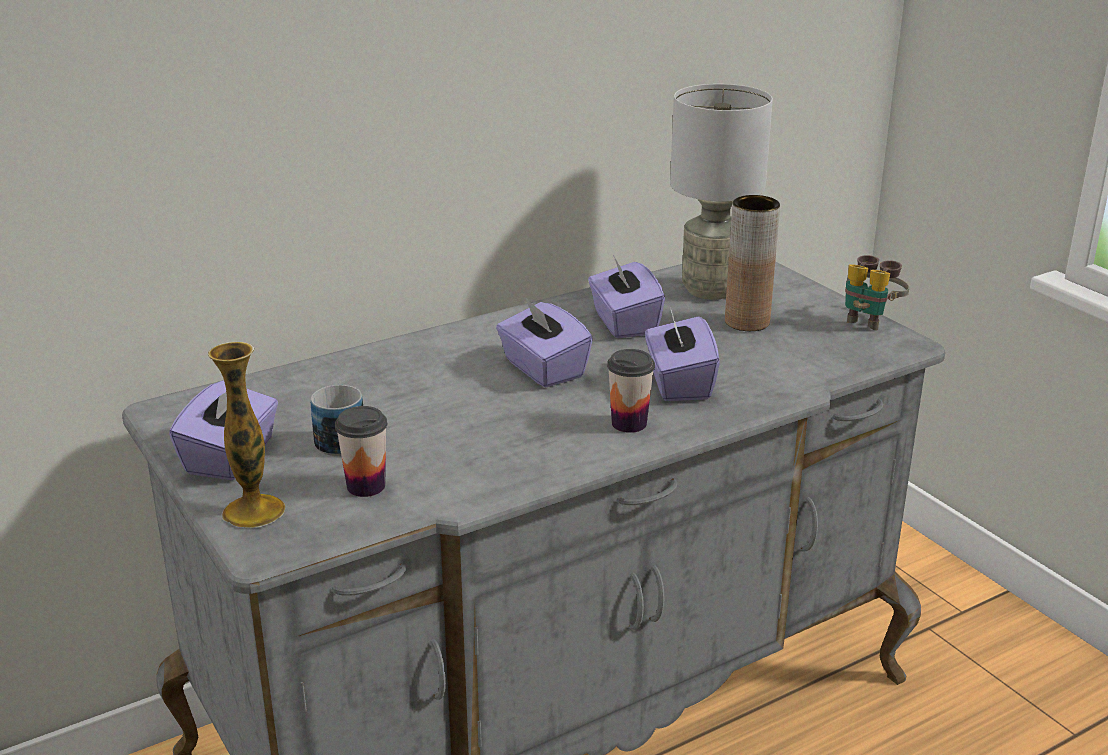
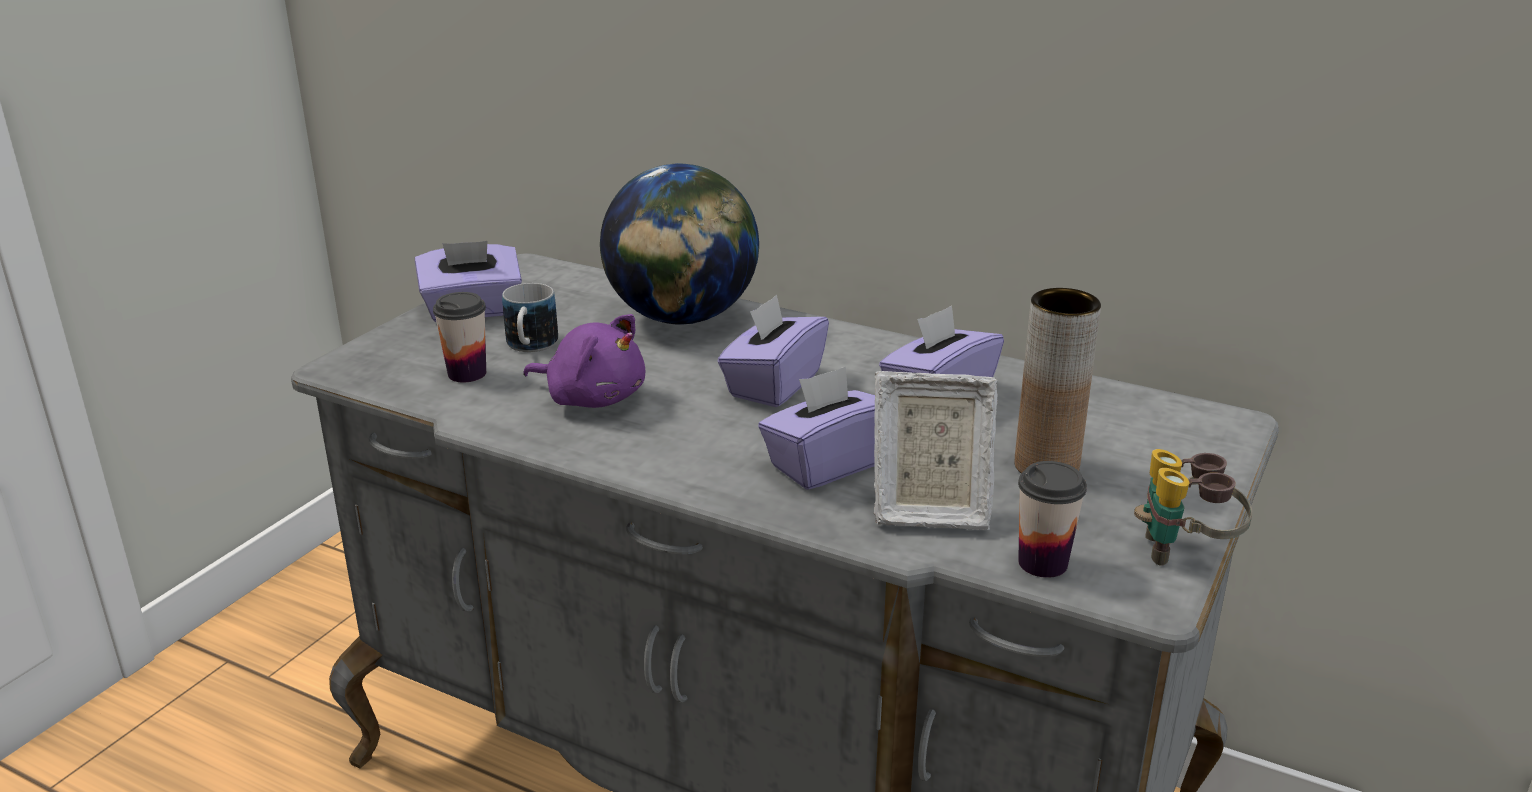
camera: 60 degrees right, 0 degrees up
(254, 511) = (394, 345): vase -> none
(383, 372) = (682, 318): none -> globe
(482, 441) = (592, 398): none -> purple plush toy
(629, 423) = (702, 460): cup -> cup (1042, 563)
(712, 289) = (1106, 423): grey table lamp -> none
(766, 370) = (928, 510): none -> picture frame

